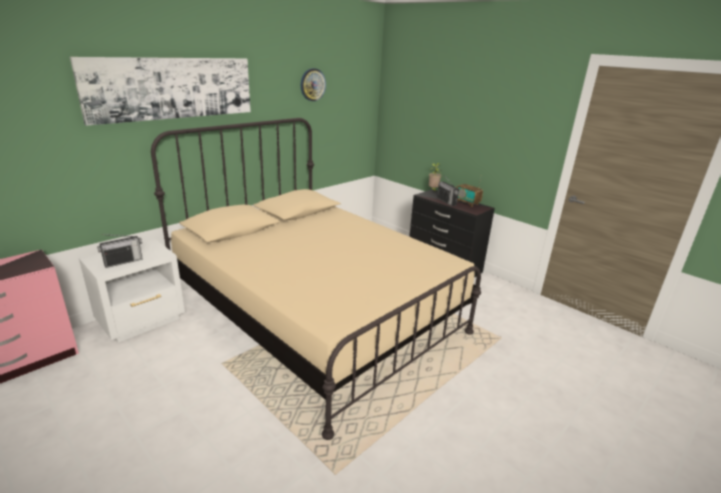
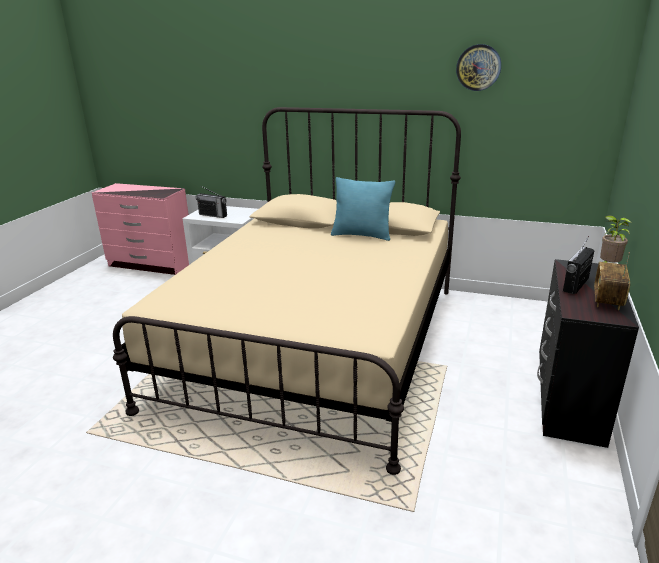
camera: 65 degrees right, 0 degrees up
(172, 88) = (293, 65): picture -> none
(300, 222) = (362, 235): none -> turquoise pillow

